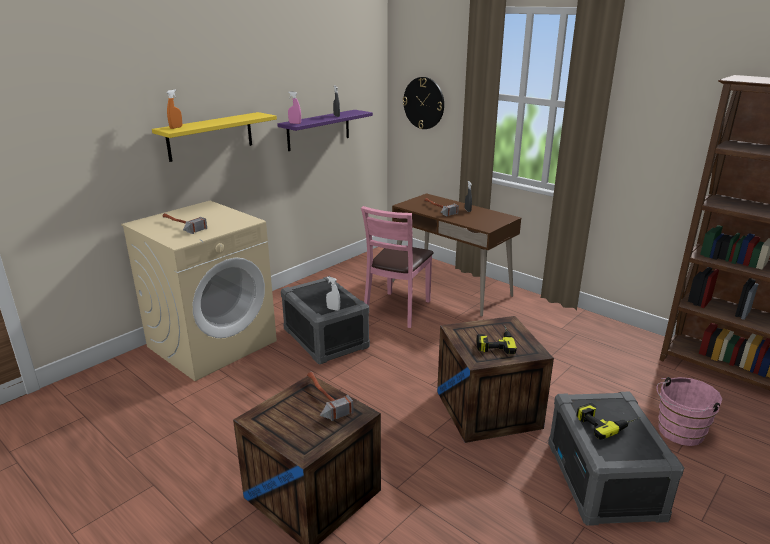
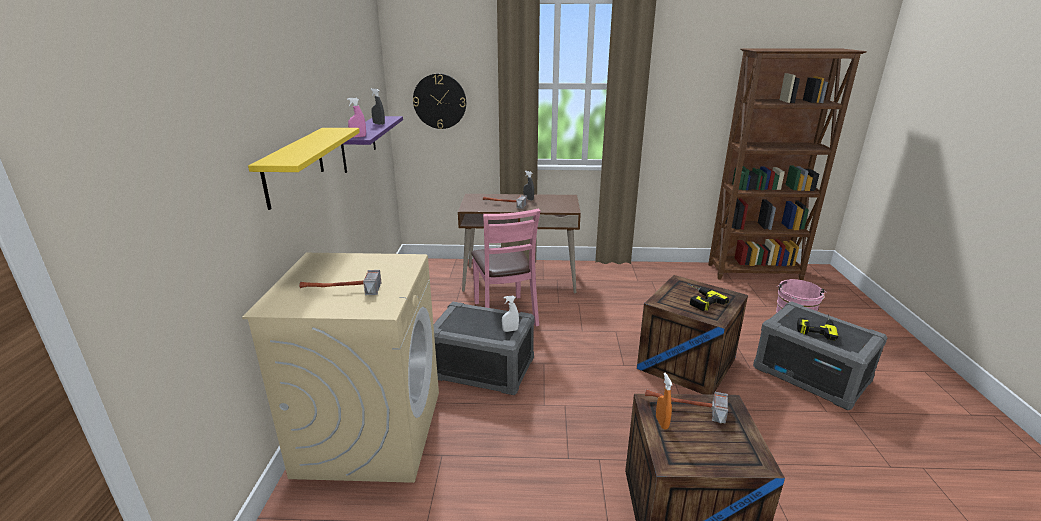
camera: 40 degrees left, 0 degrees up
(176, 127) = (282, 158): orange spray bottle -> orange spray bottle (661, 423)

